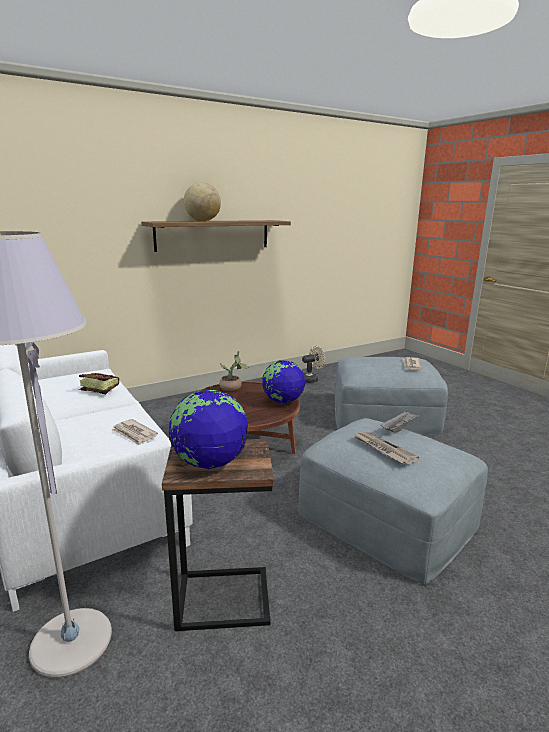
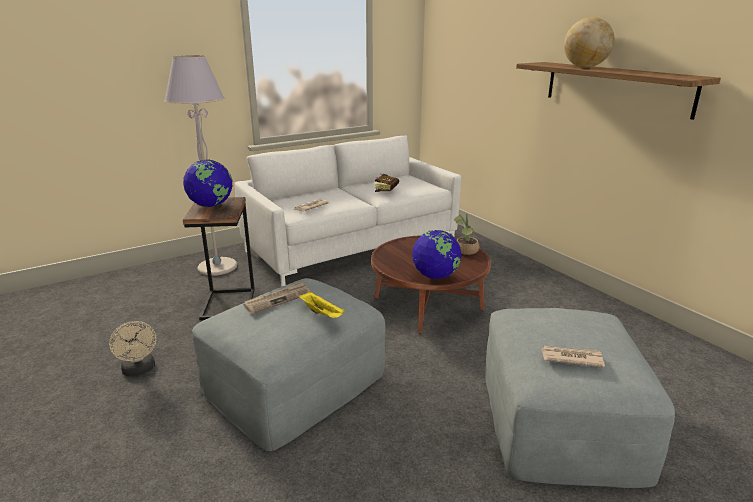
camera: 90 degrees right, 5 degrees up
(311, 379) = (673, 354): beige fan -> beige fan (139, 370)
(399, 428) = (322, 313): grey tray -> yellow tray

